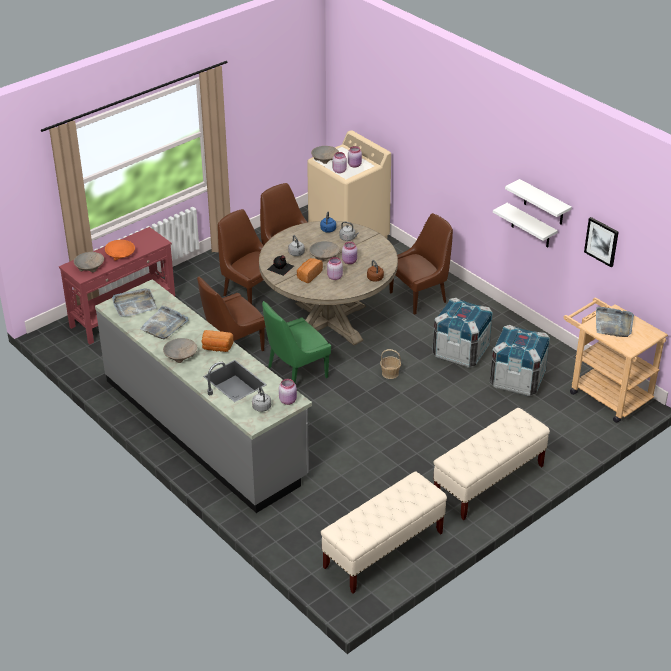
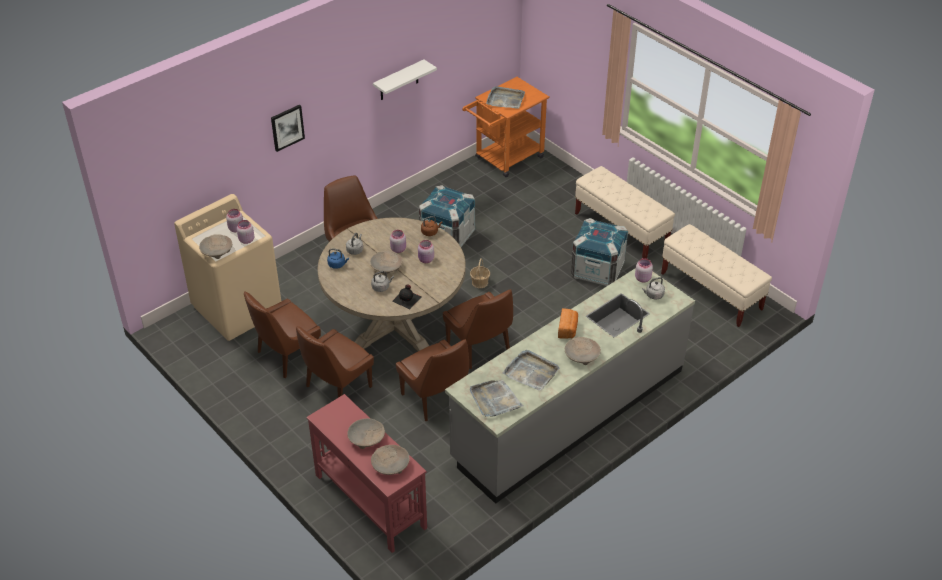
camera: 90 degrees left, 5 degrees up
(120, 254) = (366, 438): orange bowl -> beige bowl
(295, 373) = (479, 348): green chair -> brown chair
(308, 275) = (422, 278): bread -> none
(517, 380) = (488, 205): crate -> crate (597, 270)
(531, 226) = (390, 112): white shelf -> none
(601, 241) = (453, 61): picture -> picture (287, 127)
(604, 393) = (505, 159): beige cart -> orange cart

